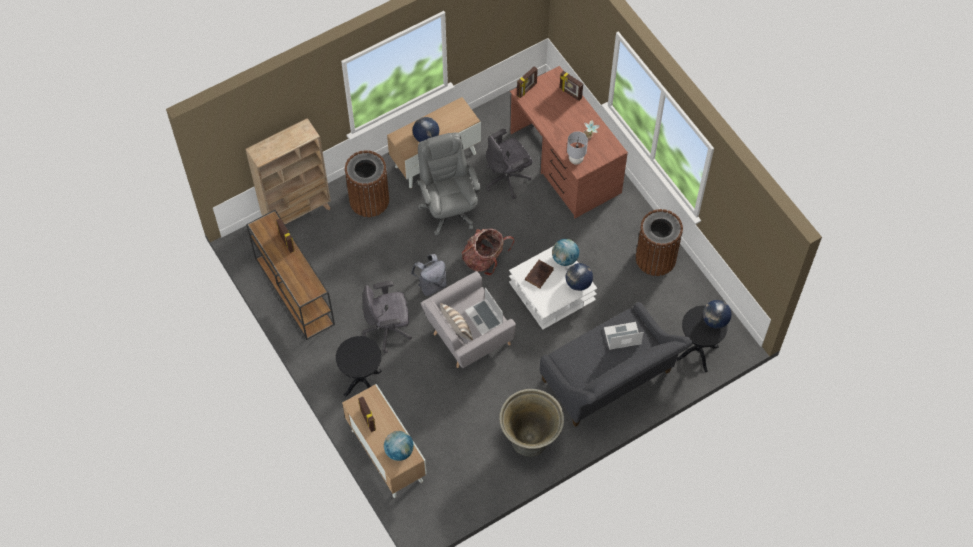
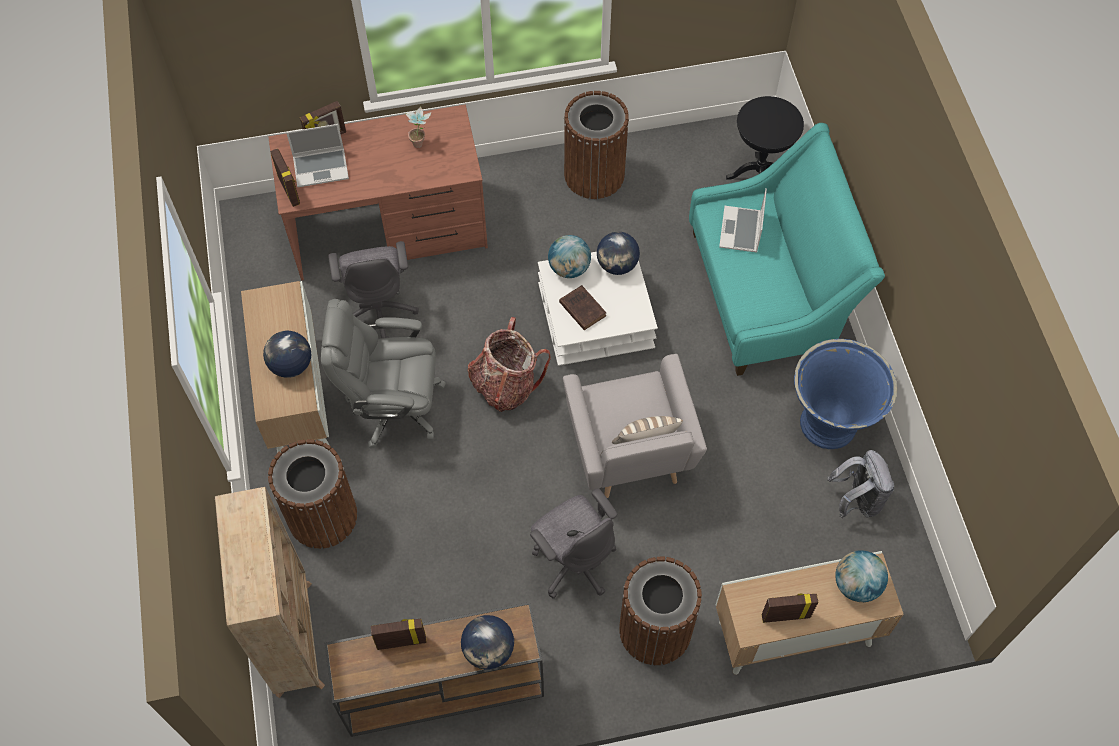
camera: 70 degrees left, 0 degrees up
(362, 383) = (655, 630): black side table -> brown trash can
(388, 330) = (574, 561): grey office chair -> grey office chair turned 45 degrees counterclockwise
(431, 284) = (518, 473): grey backpack -> grey backpack (856, 500)
(484, 317) = (638, 398): laptop -> laptop (321, 167)
(530, 440) = (829, 423): grey planter -> blue planter
(576, 160) = (448, 170): grey table lamp -> none
(610, 381) = (767, 293): grey sofa -> turquoise sofa
(715, 320) = (767, 108): globe -> globe (489, 650)

